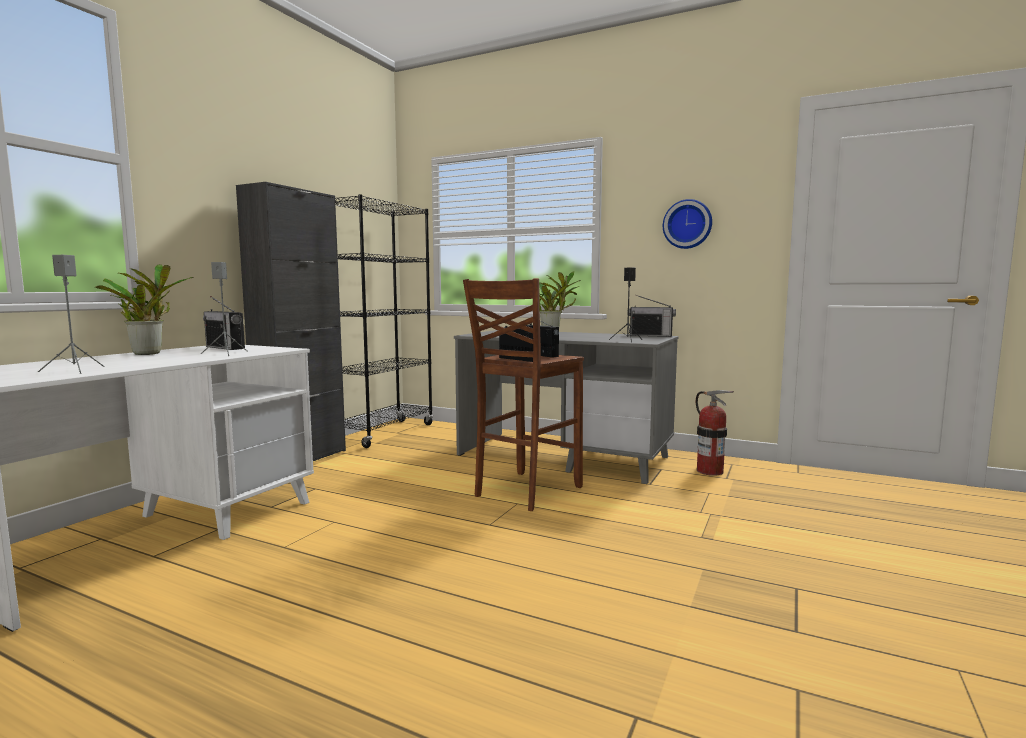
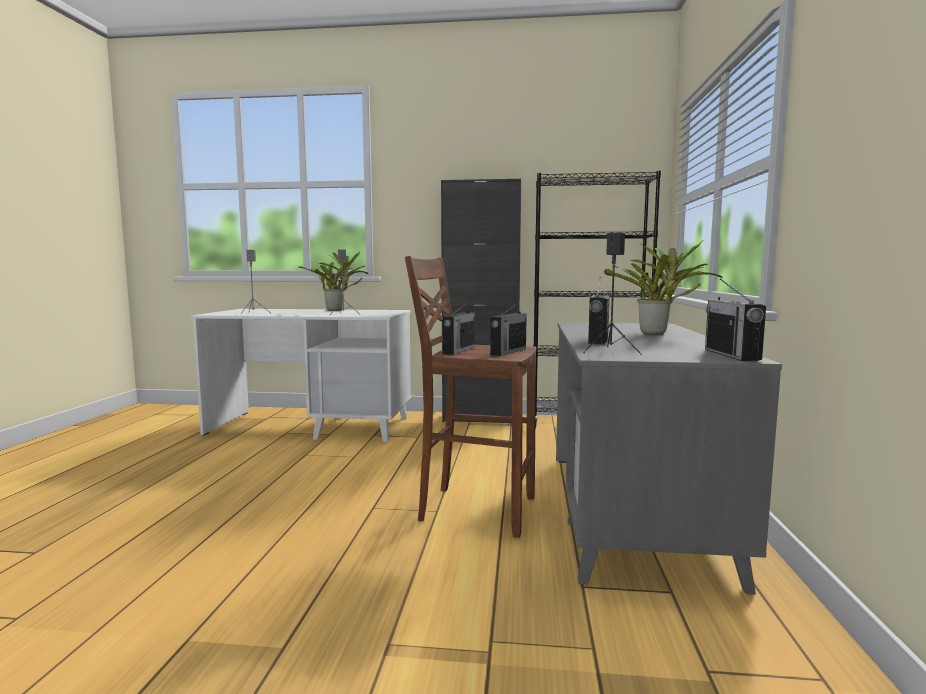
camera: 70 degrees right, 0 degrees up
(225, 348) = (377, 311): radio -> radio (598, 340)
(687, 224) = (868, 124): wall clock -> none
(709, 471) = (727, 647): fire extinguisher -> none

